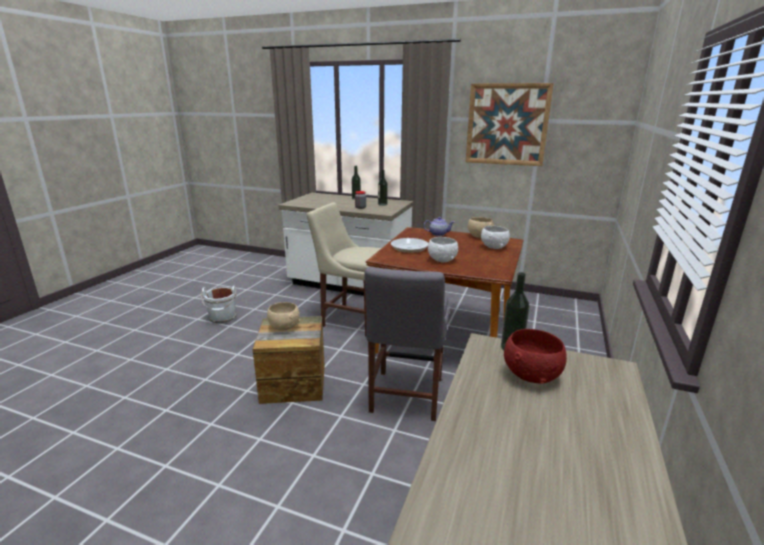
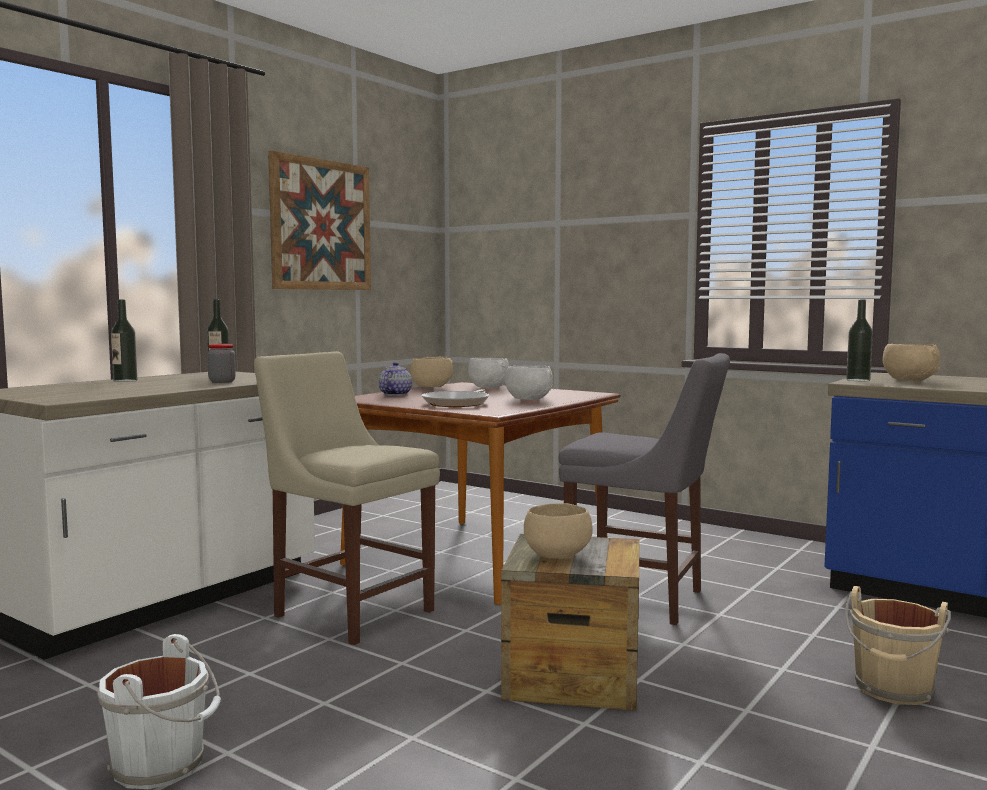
camera: 75 degrees left, 15 degrees down
(288, 505) = (893, 690): none -> beige bucket
(352, 320) = (349, 611): beige chair -> beige chair turned 90 degrees clockwise
(532, 375) = (908, 381): red bowl -> beige bowl

